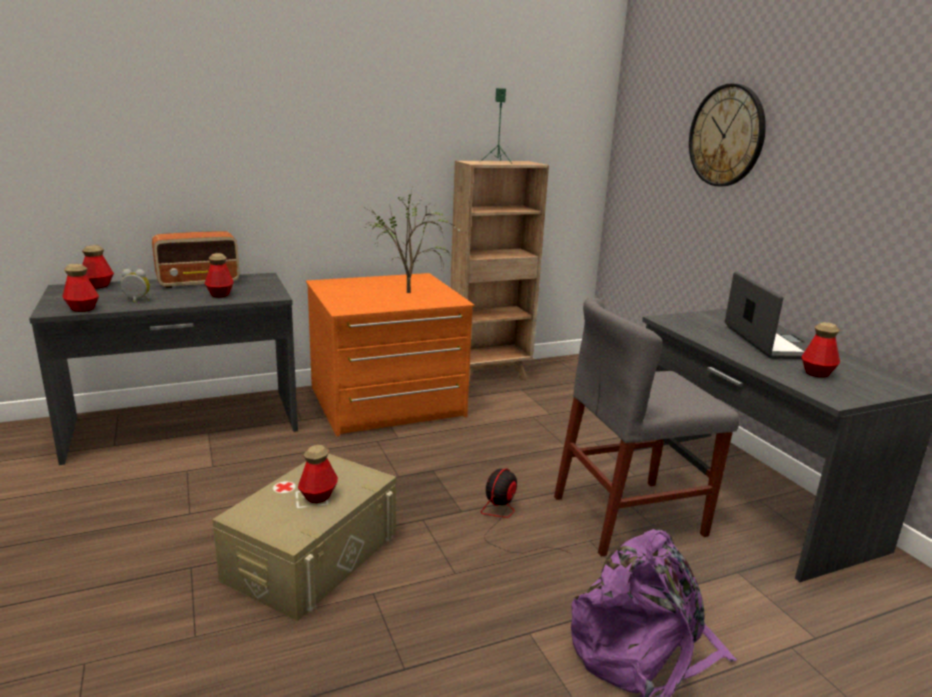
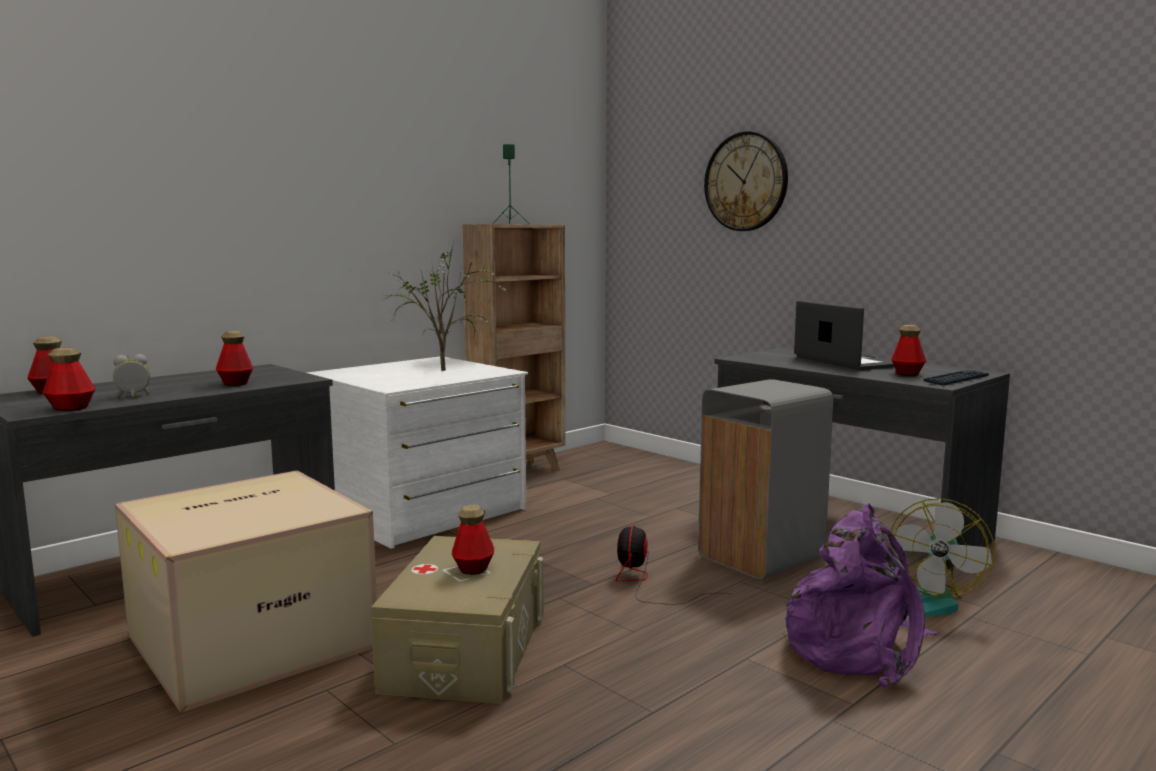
camera: 20 degrees left, 10 degrees down
(182, 503) = (253, 639): none -> cardboard box
(199, 282) = (189, 377): radio -> none
(387, 402) = (422, 511): orange dresser -> white dresser
(629, 516) = (759, 557): grey chair -> grey trash can
(758, 611) = (926, 600): none -> fan
(865, 392) = (957, 379): none -> keyboard

